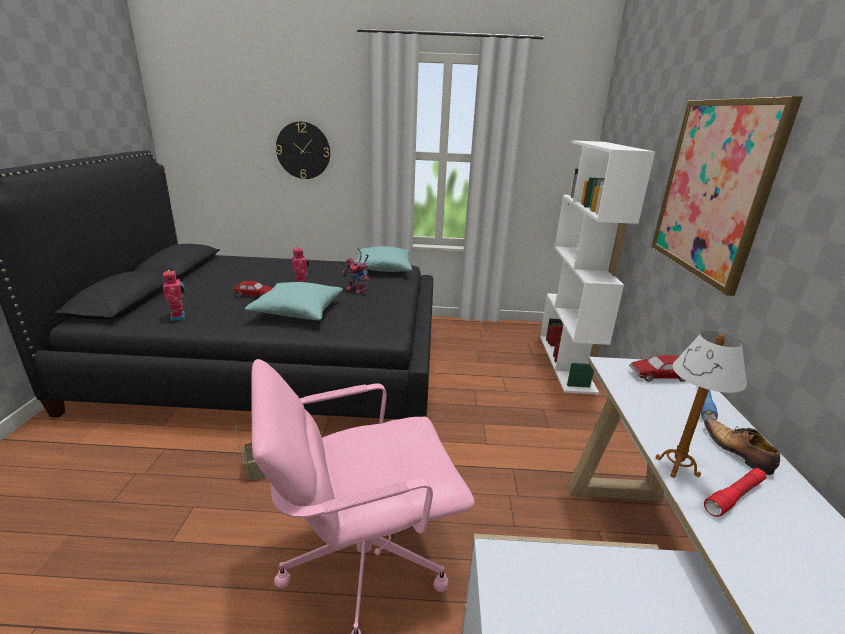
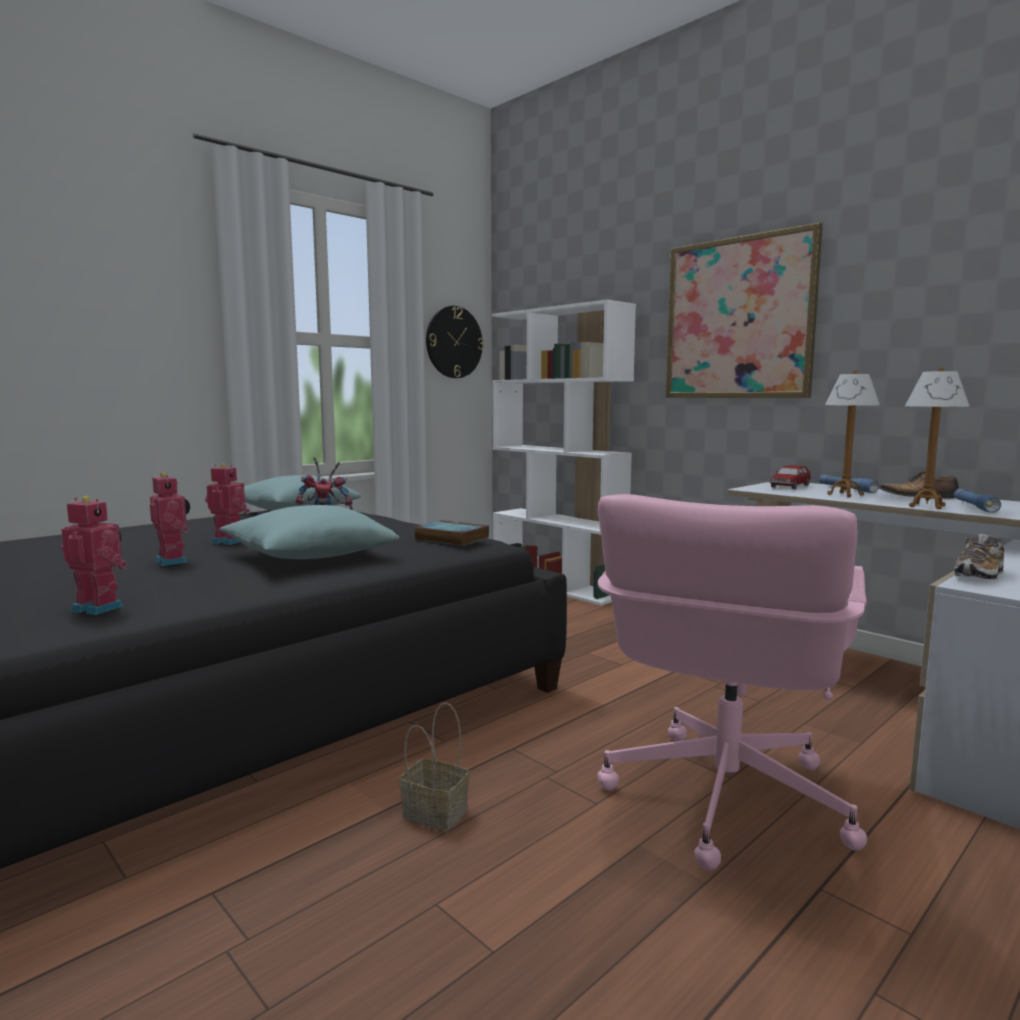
camera: 45 degrees left, 15 degrees down
(254, 295) = (173, 561): toy car -> toy robot
(303, 150) = (84, 325): wall clock -> wall clock (454, 342)
(375, 323) = (450, 538): none -> book
(548, 557) = (979, 575): none -> shoe
(663, 411) = (845, 495): none -> table lamp
(734, 496) = (974, 506): red flashlight -> blue flashlight

